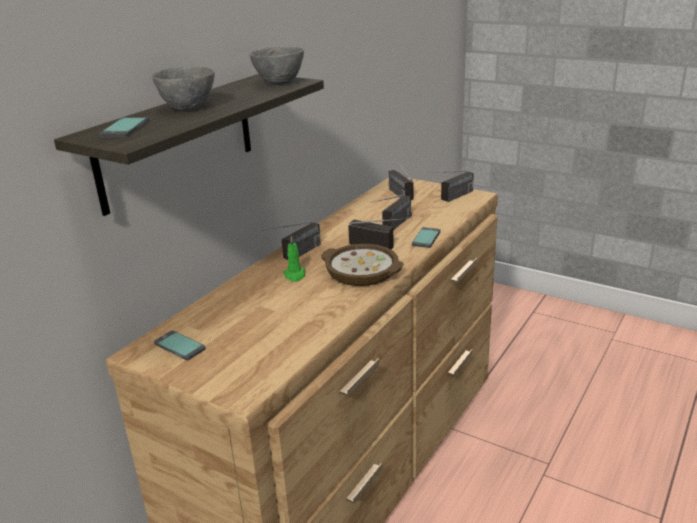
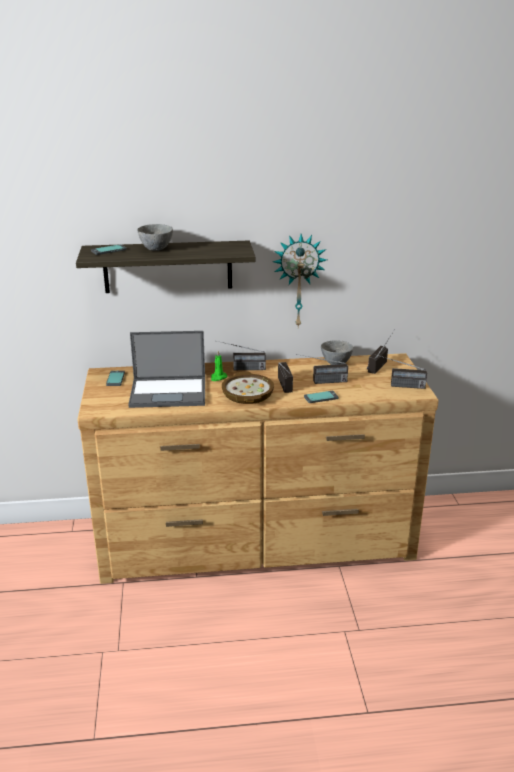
camera: 50 degrees right, 0 degrees up
(280, 83) = (231, 250): grey bowl -> grey bowl (336, 364)
(282, 318) = (169, 392): none -> laptop
(306, 118) = (298, 280): none -> wall clock

